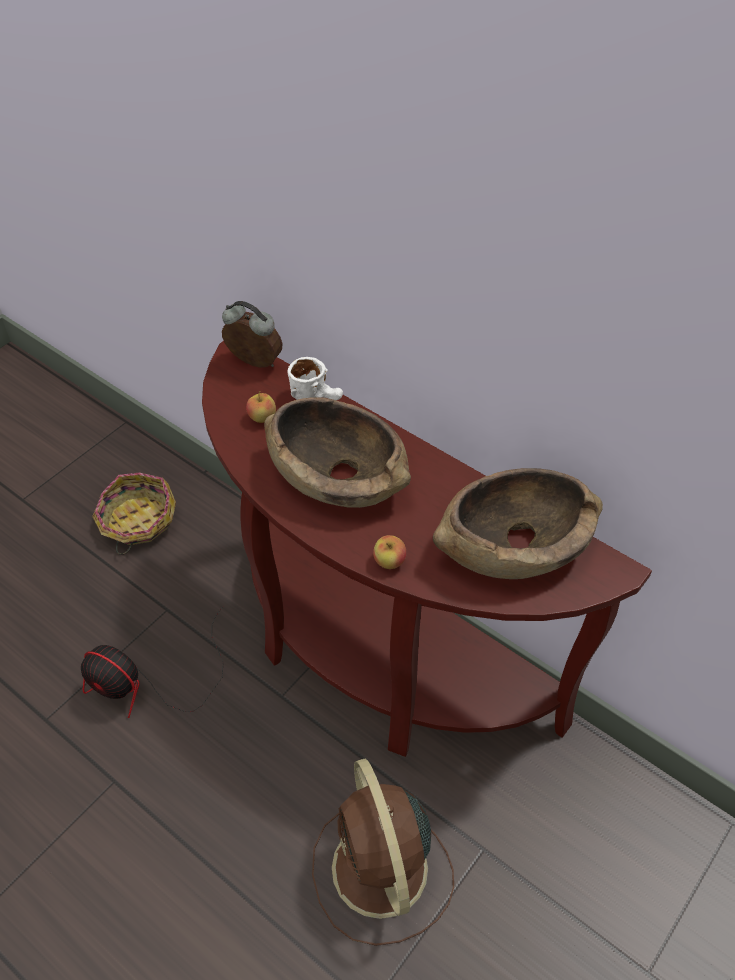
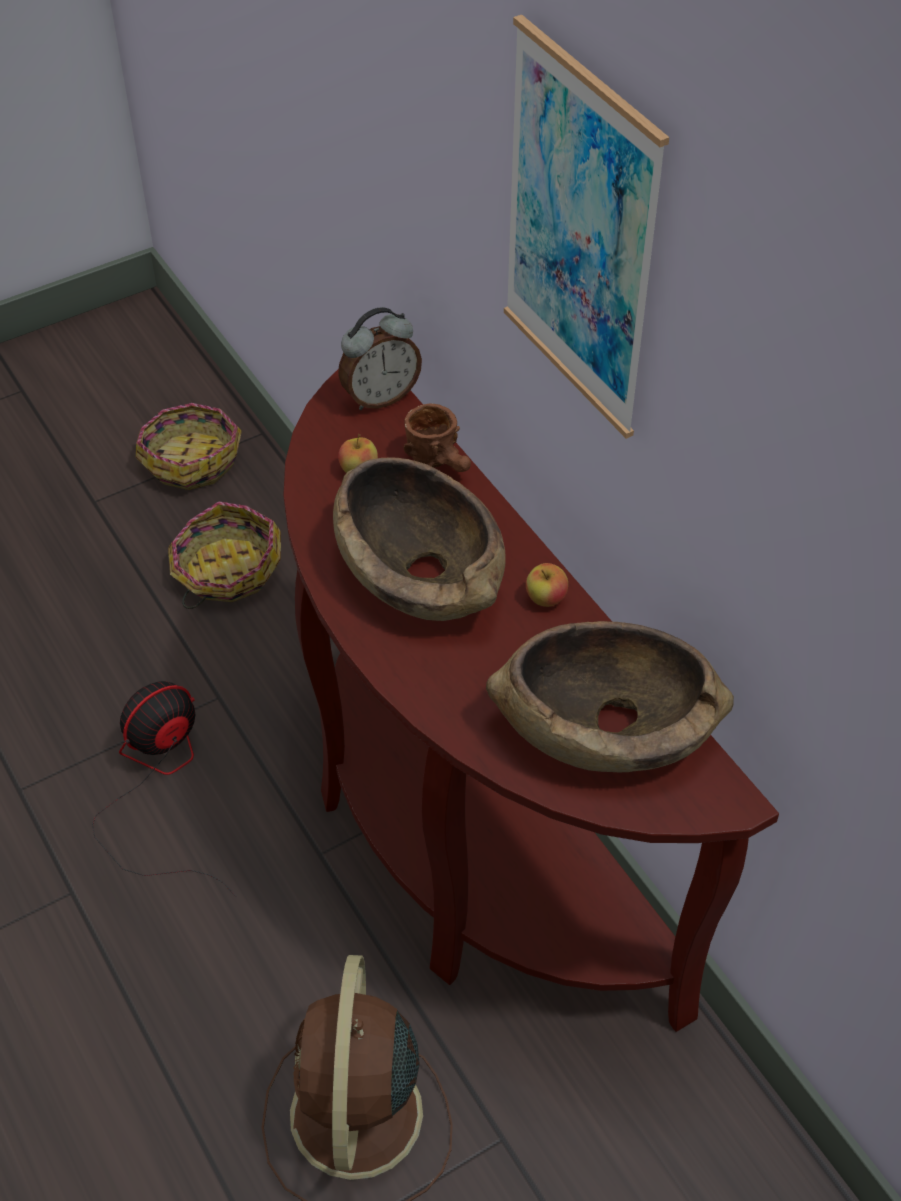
camera: 20 degrees right, 0 degrees up
(82, 451) = (191, 458): none -> basket
(148, 683) = (159, 785): fan -> fan turned 90 degrees clockwise
(253, 364) = (380, 397): alarm clock -> alarm clock turned 105 degrees clockwise
(318, 397) = (443, 462): white mug -> brown mug
(389, 562) = (434, 699): apple -> apple (546, 598)
(431, 195) = (580, 234): none -> picture

